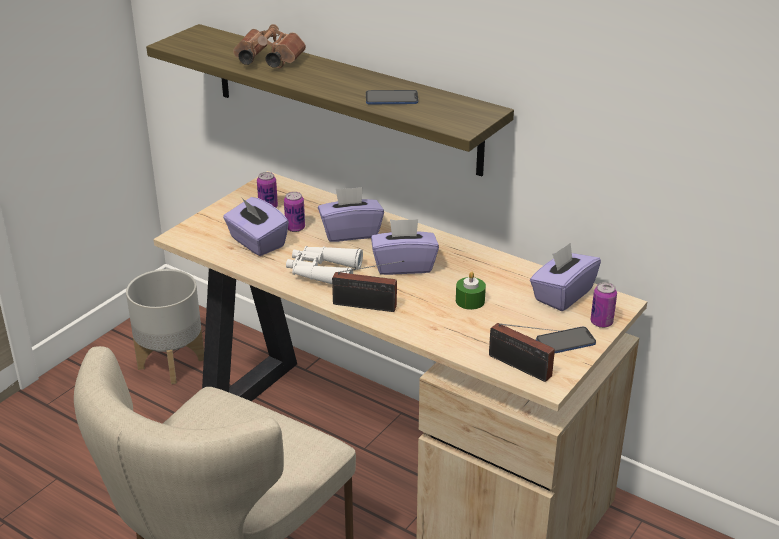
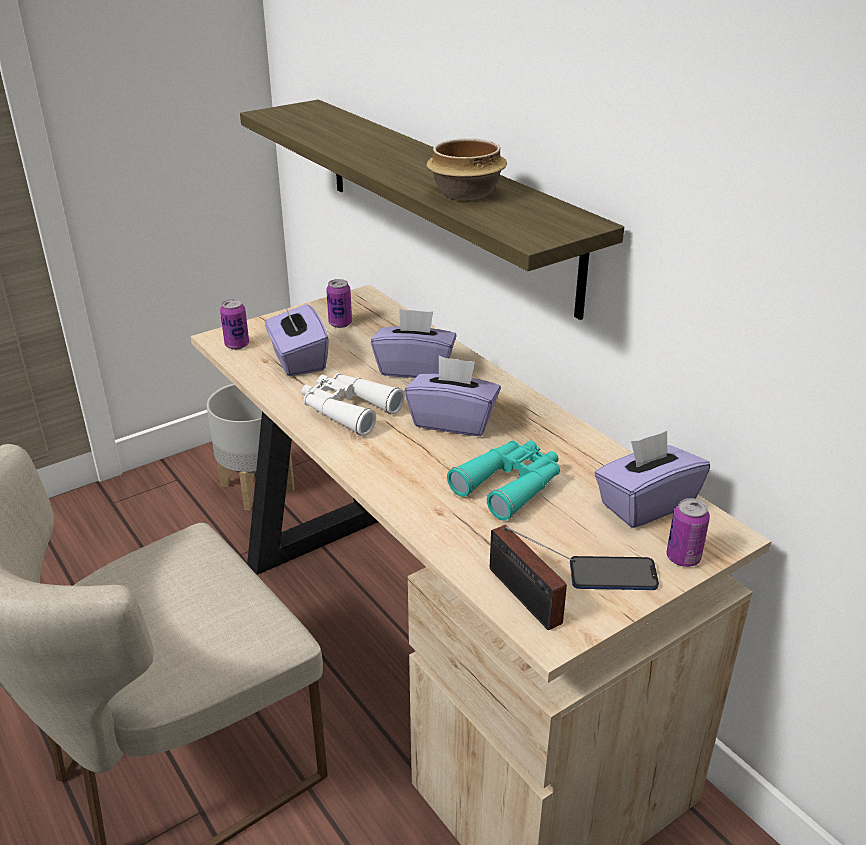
camera: 20 degrees right, 0 degrees up
(266, 61) = (354, 139): brown binoculars -> none
(295, 228) = (353, 352): can -> can (237, 345)
(368, 306) = (373, 464): radio -> none
(391, 99) = (466, 194): phone -> bowl
(470, 301) = (510, 485): green candle -> turquoise binoculars

